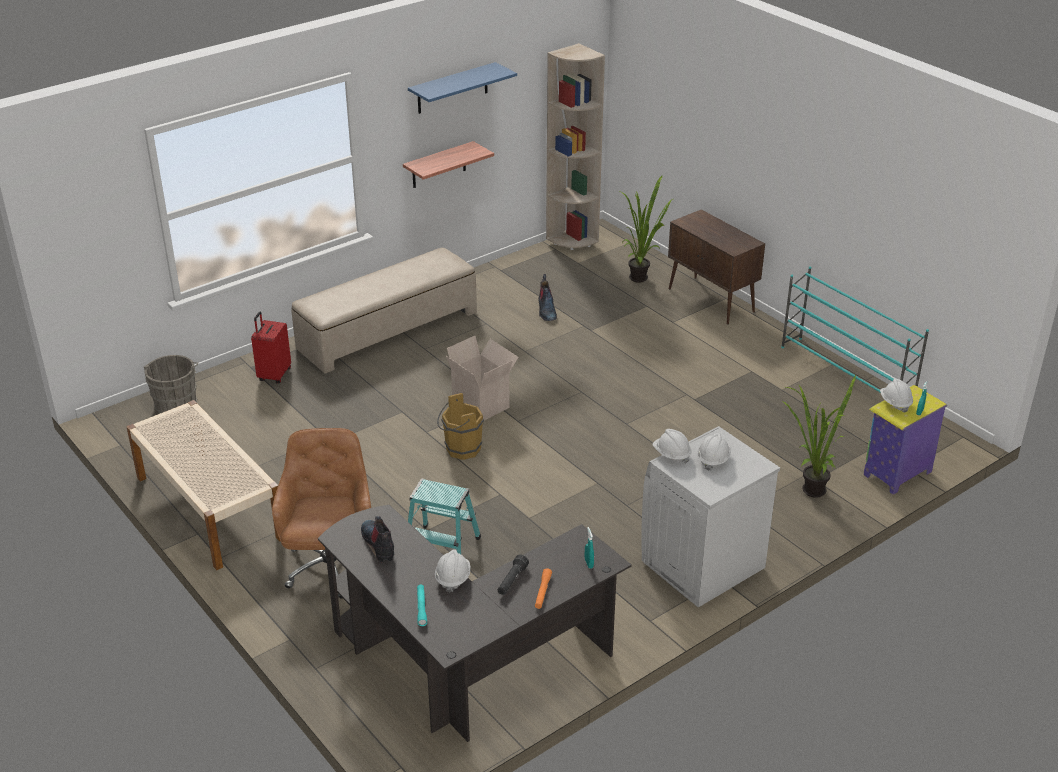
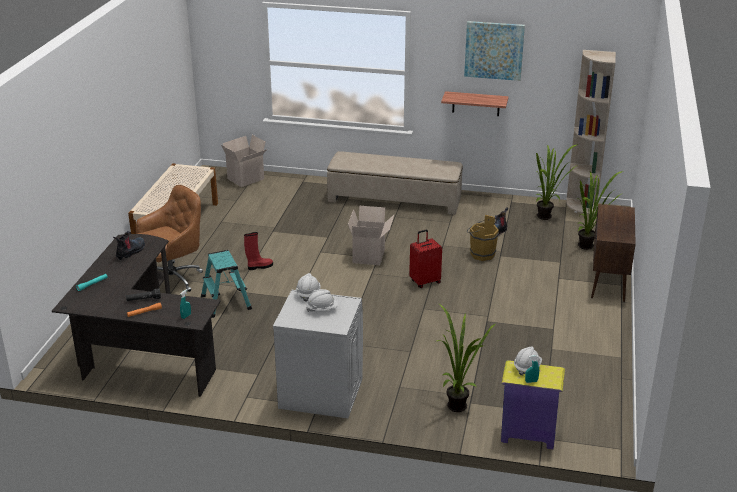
camera: 50 degrees right, 5 degrees down
(176, 403) = (246, 179): grey bucket -> cardboard box
(274, 375) = (305, 190): red suitcase -> red suitcase (425, 281)
(397, 488) = (259, 267): none -> red boot
(452, 88) = (494, 50): blue shelf -> picture
(453, 578) = (126, 282): white hard hat -> none
(460, 450) = (319, 268): brown bucket -> brown bucket (480, 254)
(559, 268) = (547, 217): none -> potted plant
(846, 375) = (612, 368): turquoise shoe rack -> none

